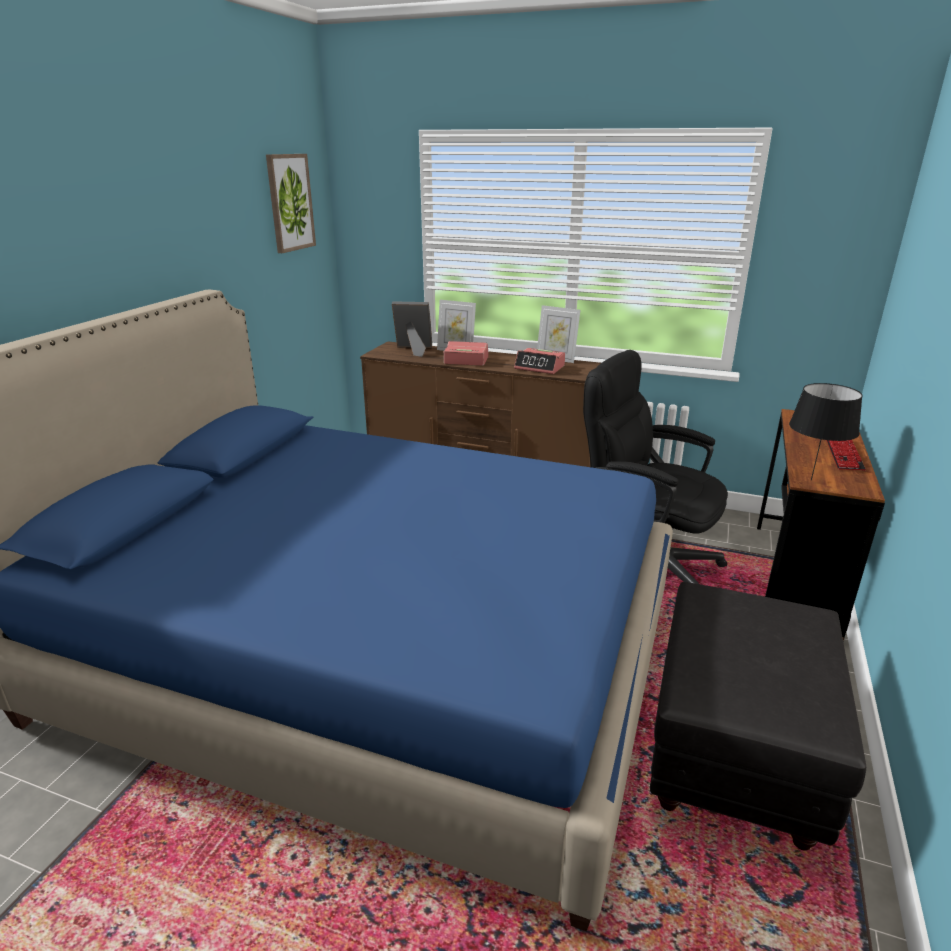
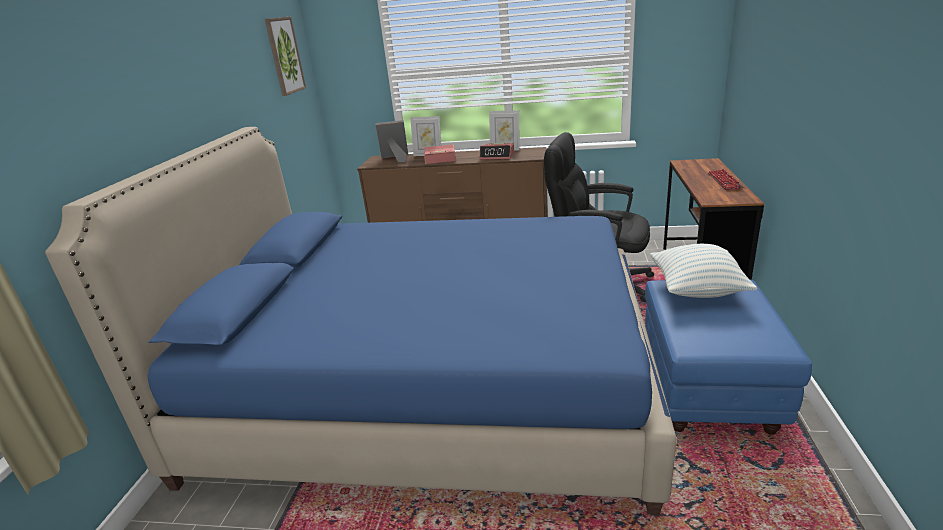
camera: 10 degrees left, 0 degrees up
(732, 756) = (706, 390): black ottoman -> blue ottoman
(743, 611) = (697, 290): none -> pillow
(812, 480) = (713, 199): black table lamp -> none

